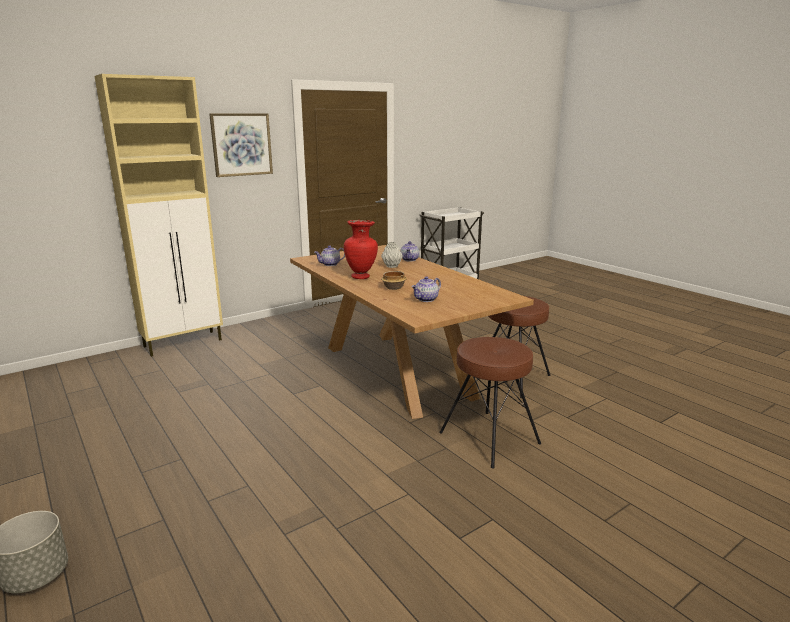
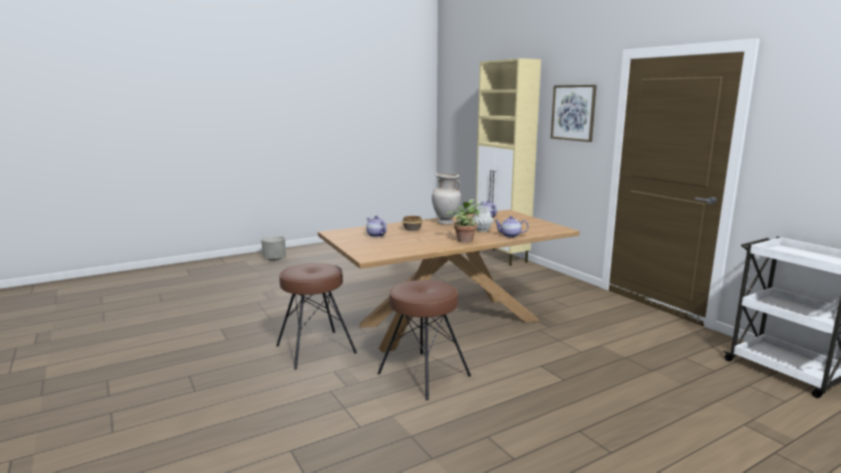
camera: 95 degrees right, 5 degrees down
(361, 277) = (445, 223): red vase -> beige vase
(432, 271) = (465, 240): none -> potted plant

